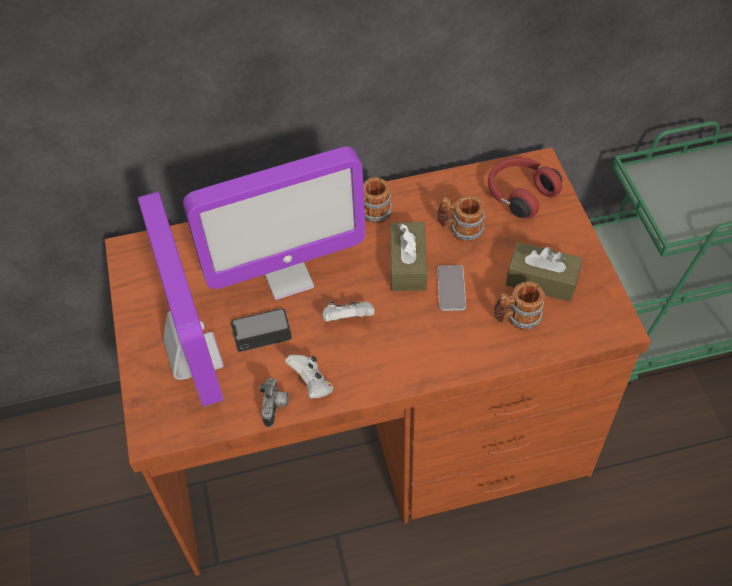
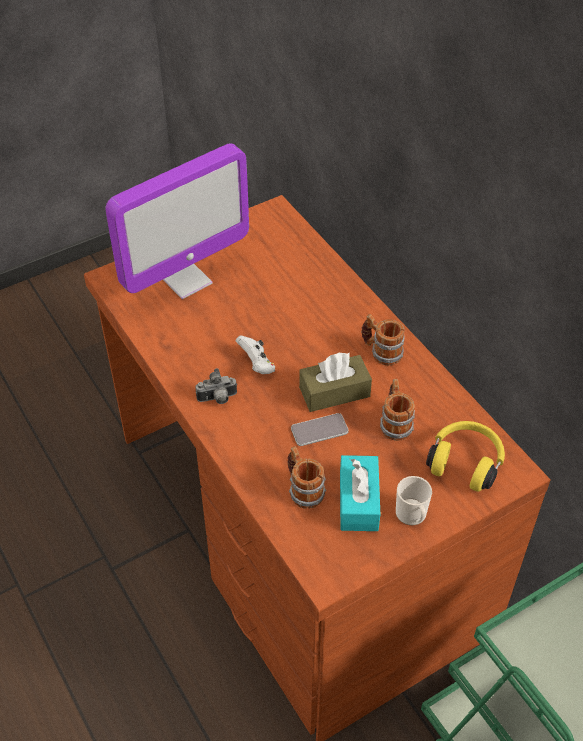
camera: 70 degrees right, 5 degrees down
(261, 331) = (224, 312): phone -> none
(276, 407) = (153, 341): camera -> camera (217, 399)
(287, 277) = (287, 313): monitor -> none
(312, 384) = (182, 358): white game controller -> none
(519, 194) = (465, 462): red headphones -> yellow headphones
(541, 280) = (358, 501): brown tissue box -> turquoise tissue box
(567, 246) = (412, 515): none -> mug

